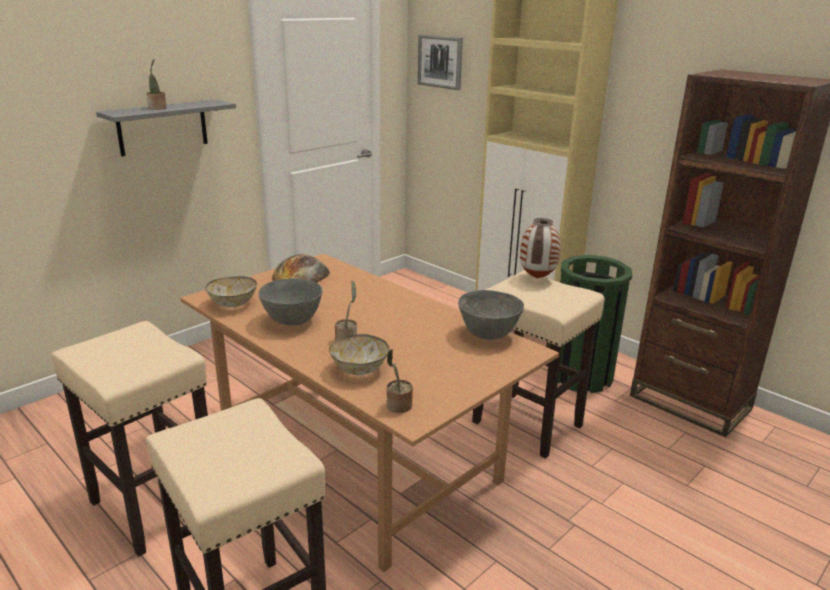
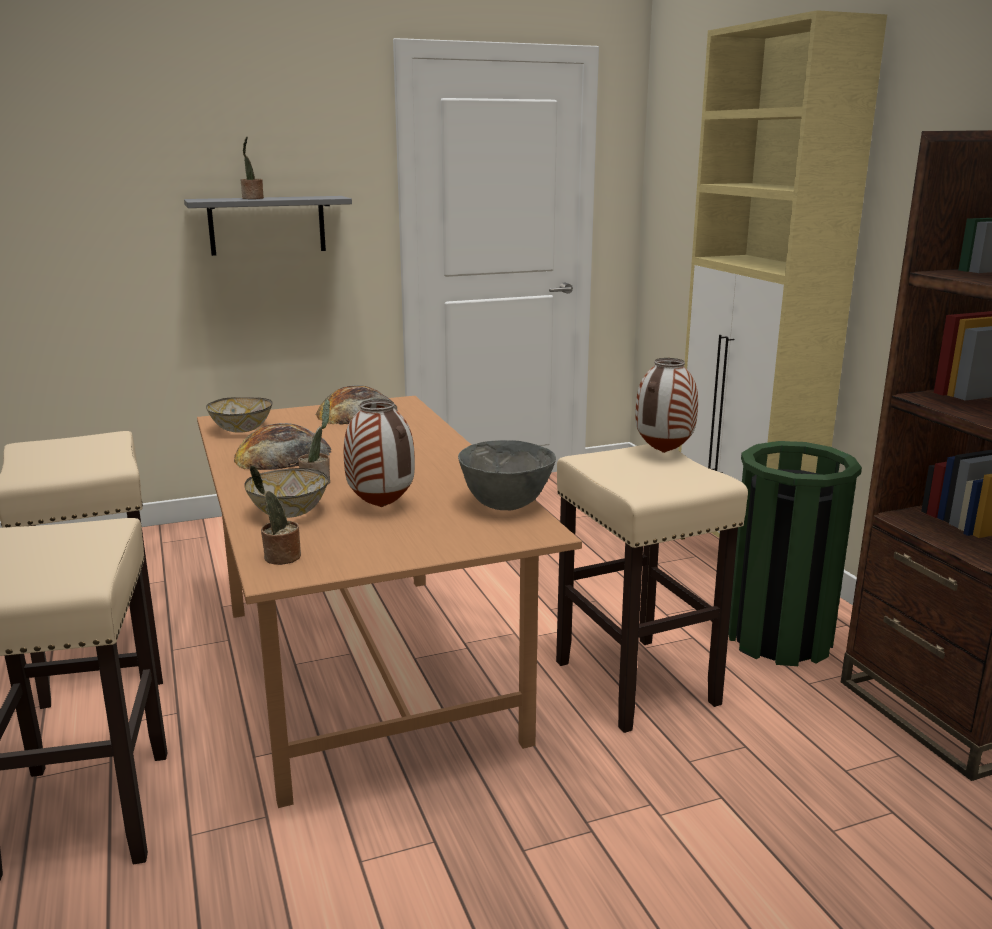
camera: 25 degrees right, 5 degrees down
(293, 321) = (283, 455): grey bowl -> bread
(413, 352) = (380, 507): none -> vase
(440, 61) = (677, 160): picture -> none

